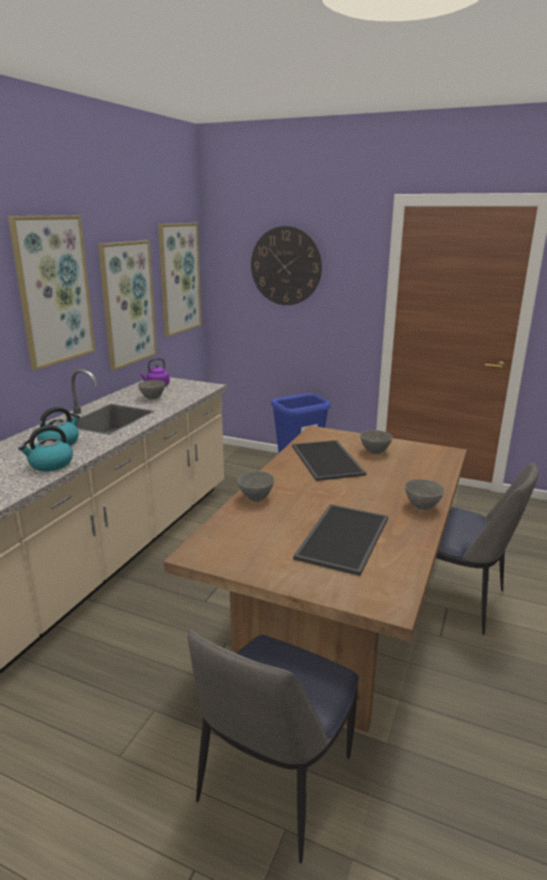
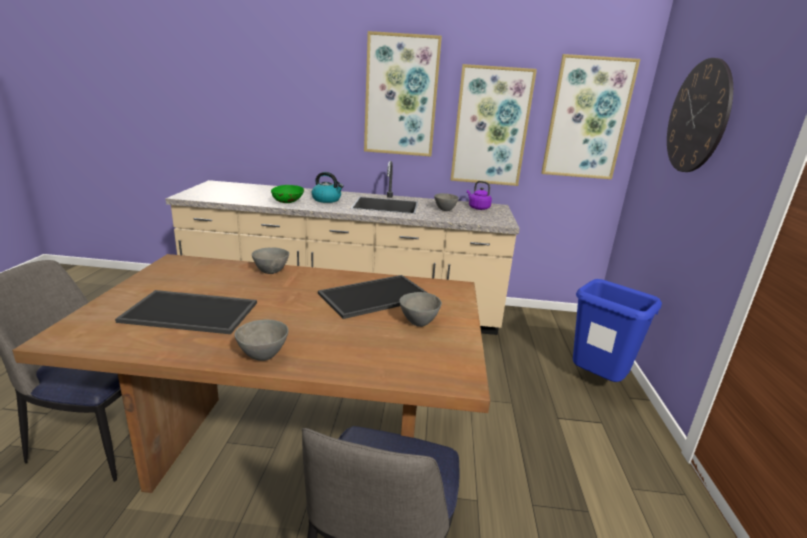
camera: 70 degrees right, 0 degrees up
(50, 464) = (288, 202): kettle -> green bowl

